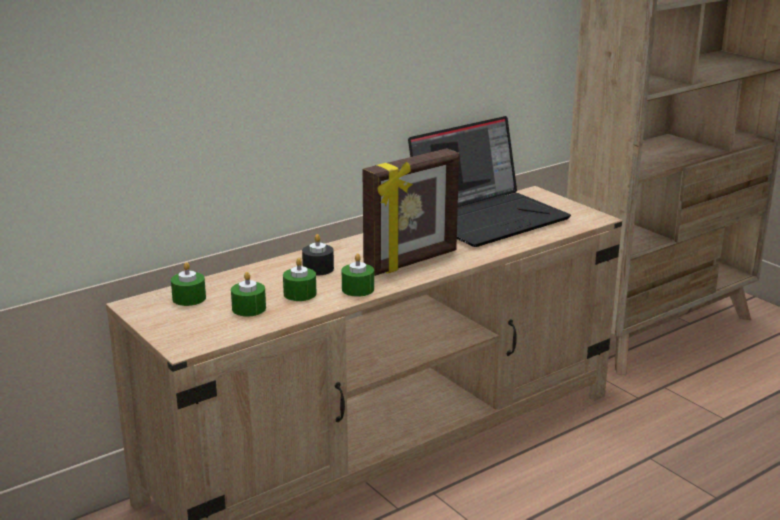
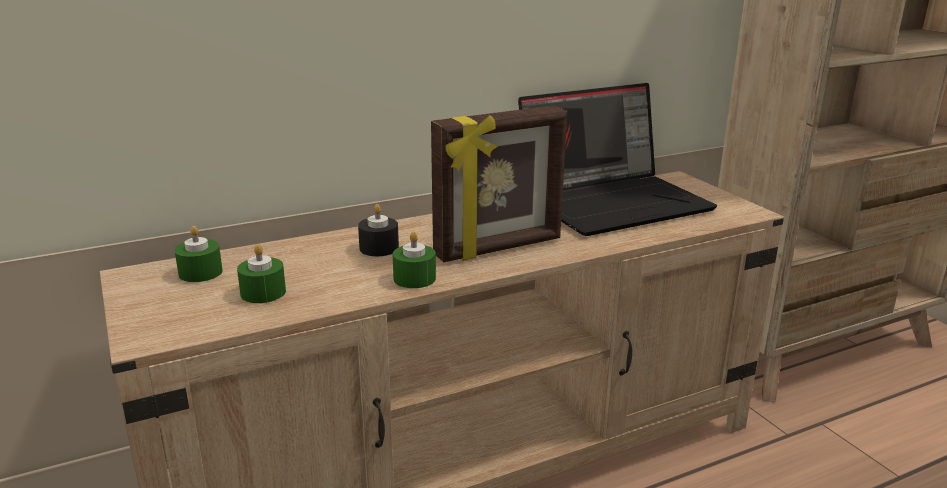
camera: 10 degrees right, 0 degrees up
(300, 294) = (338, 278): green candle -> none

